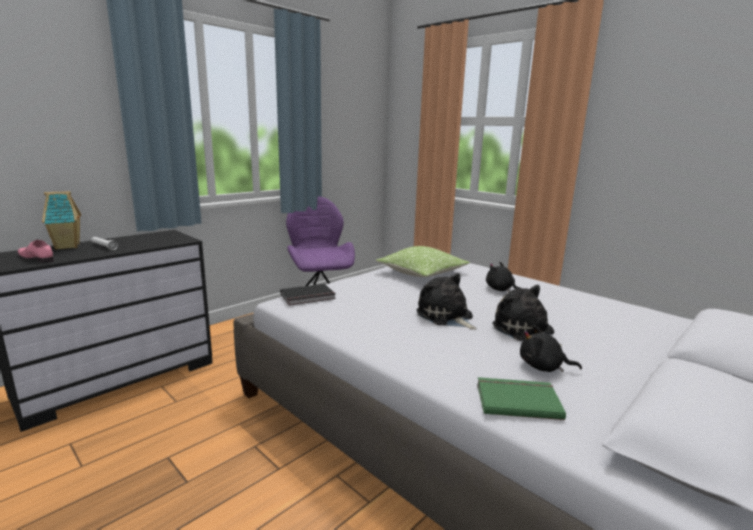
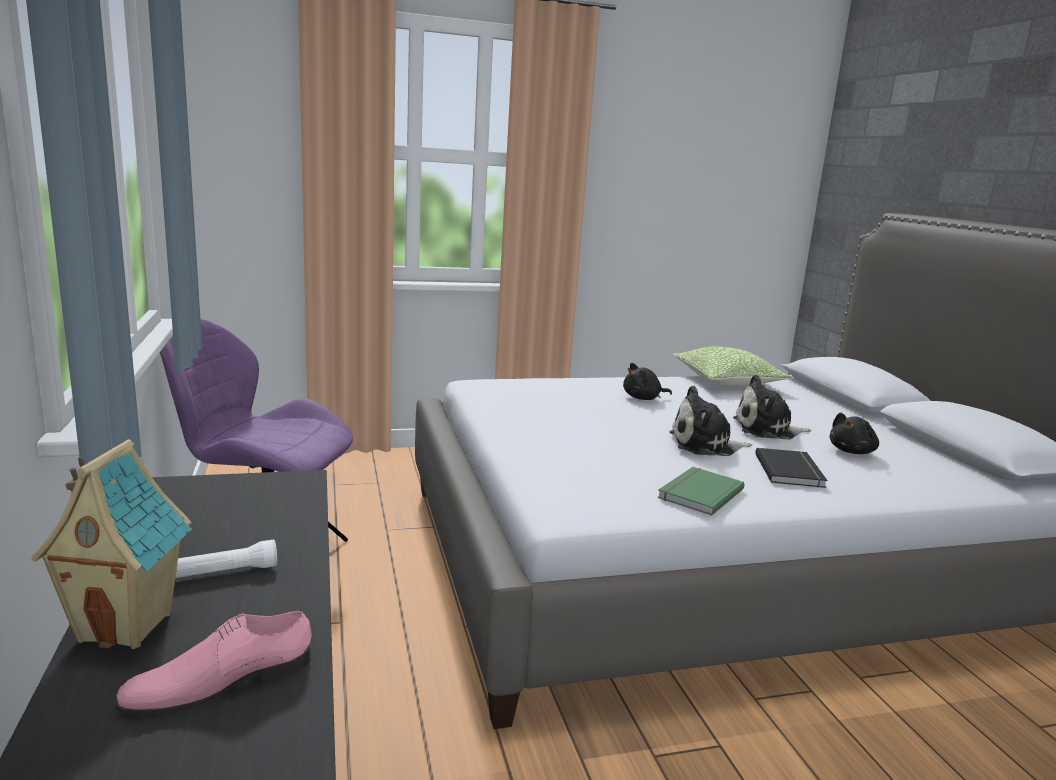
camera: 60 degrees left, 0 degrees up
(308, 297) = (566, 492): black book -> black book (791, 470)
(422, 273) = (540, 409): pillow -> pillow (727, 381)
(517, 399) = (915, 481): green book -> green book (698, 493)

